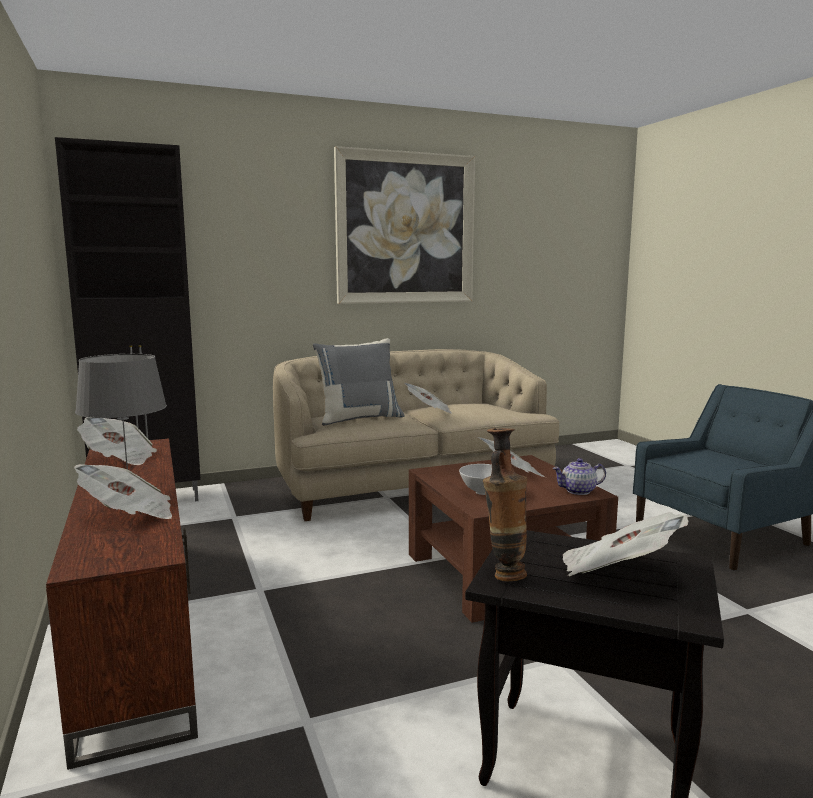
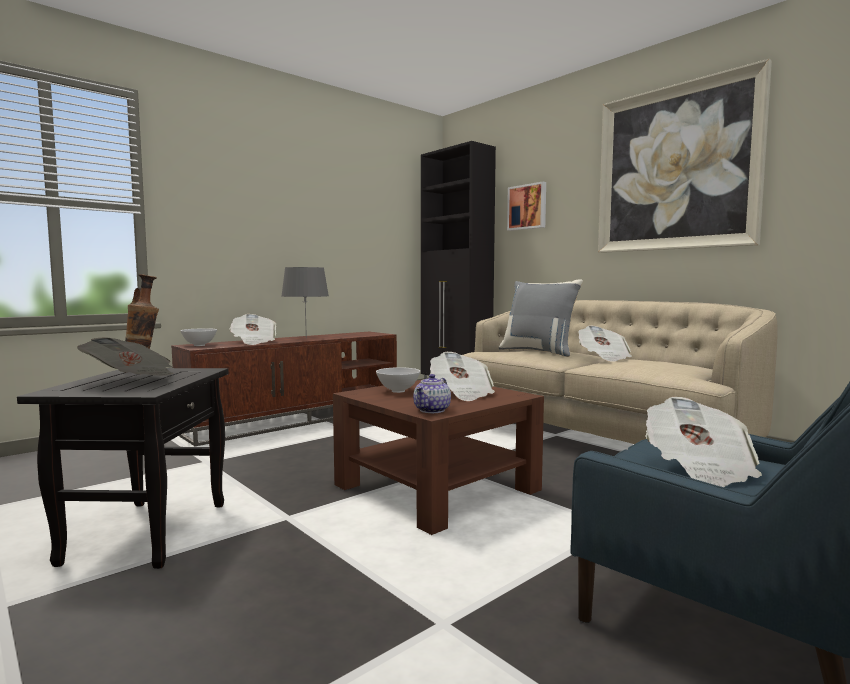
camera: 70 degrees right, 5 degrees down
(109, 556) = (199, 345): none -> white bowl
(120, 459) = (346, 334): newspaper -> newspaper (699, 469)
(234, 244) = (527, 207): none -> picture
(579, 491) = (432, 410): teapot -> teapot turned 120 degrees counterclockwise

